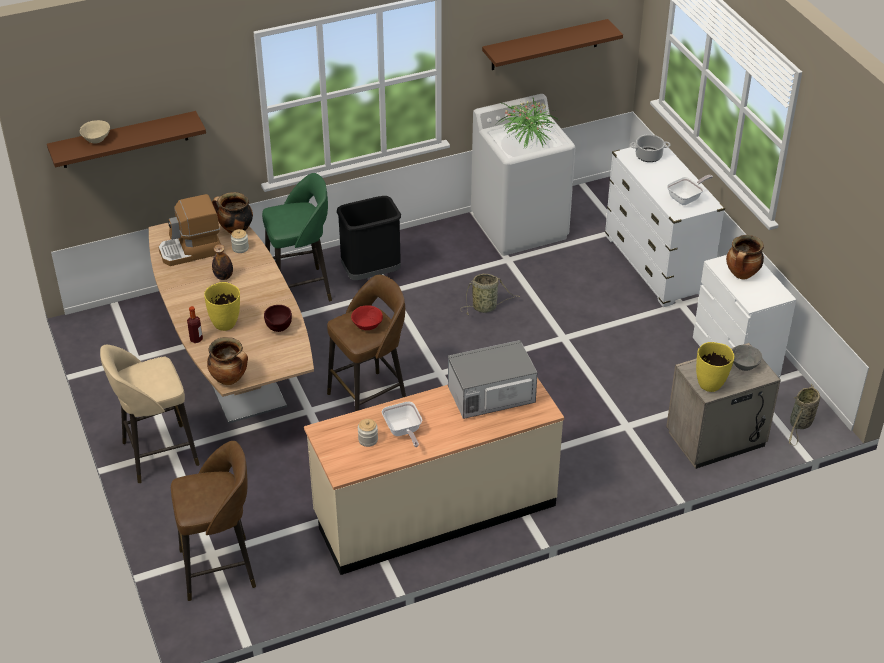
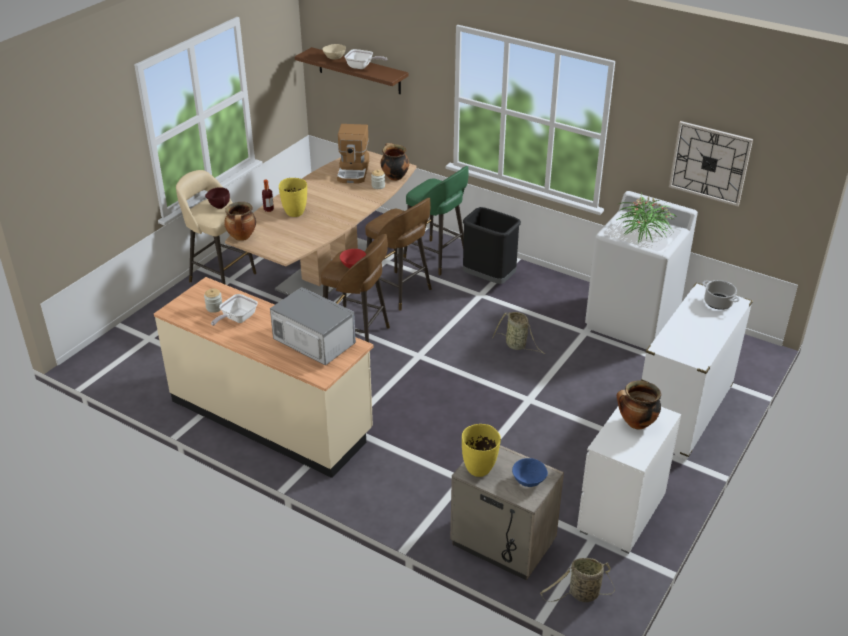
camera: 55 degrees right, 5 degrees down
(191, 251) = (354, 171): coffee machine -> coffee machine turned 120 degrees counterclockwise
(220, 568) = (139, 347): brown stool -> brown stool (399, 291)
(223, 276) = (342, 192): bottle -> none
(279, 330) = (311, 234): brown bowl -> brown bowl (219, 207)
(545, 45) = (709, 163): brown shelf -> wall clock
(687, 198) = (689, 345): frying pan -> frying pan (362, 67)
(744, 365) = (528, 481): grey bowl -> blue bowl

